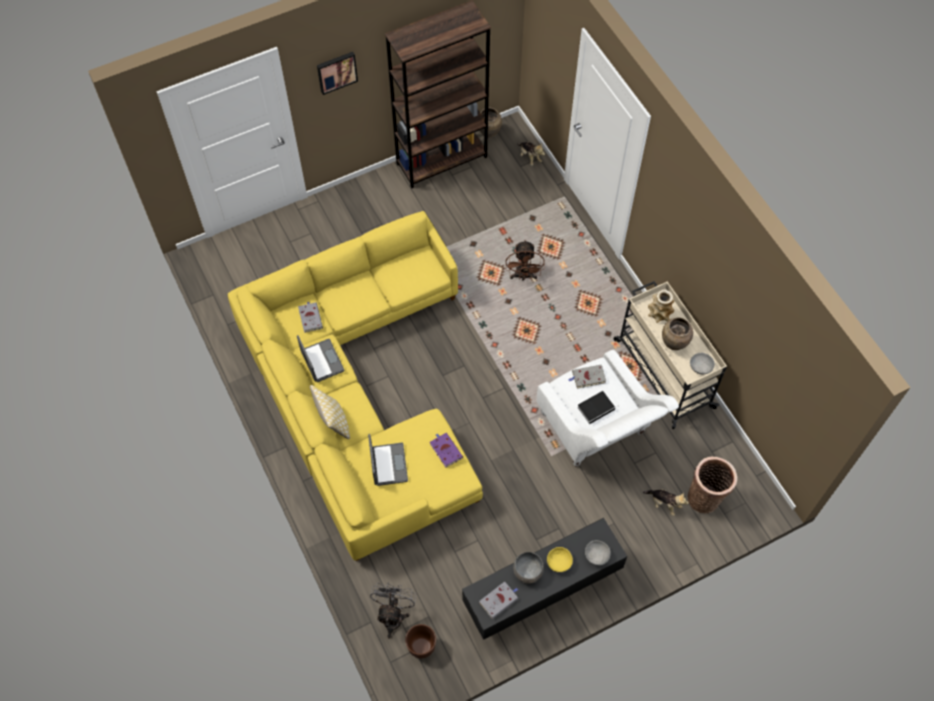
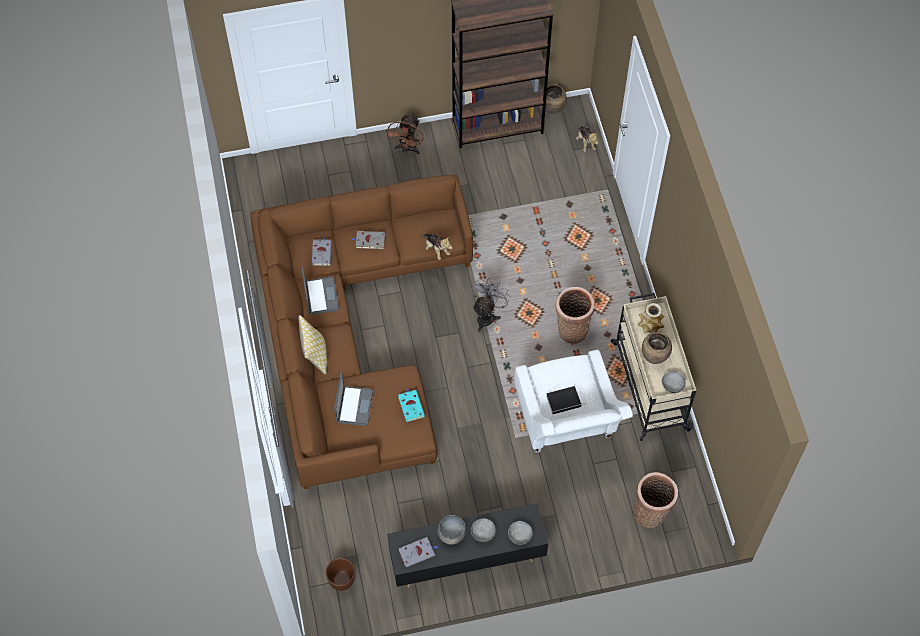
camera: 15 degrees right, 0 degrees up
(336, 71) = (399, 25): picture -> none
(358, 392) = (352, 334): yellow sofa -> brown sofa
(393, 615) = (324, 546): grey fan -> grey fan (487, 315)
(445, 450) = (410, 406): purple book -> turquoise book
(523, 276) = (542, 259): brown fan -> brown fan (407, 149)
(558, 562) = (482, 533): yellow bowl -> grey bowl
(572, 336) = (571, 329): none -> basket
(587, 378) = (565, 370): grey book -> grey book (369, 241)
(664, 504) = (609, 509): plush toy -> plush toy (436, 249)

